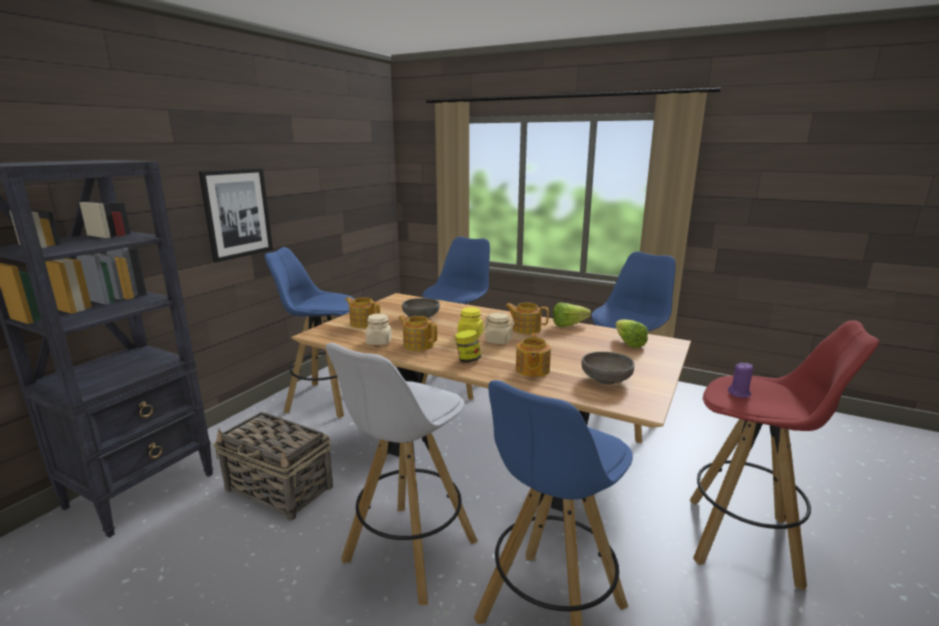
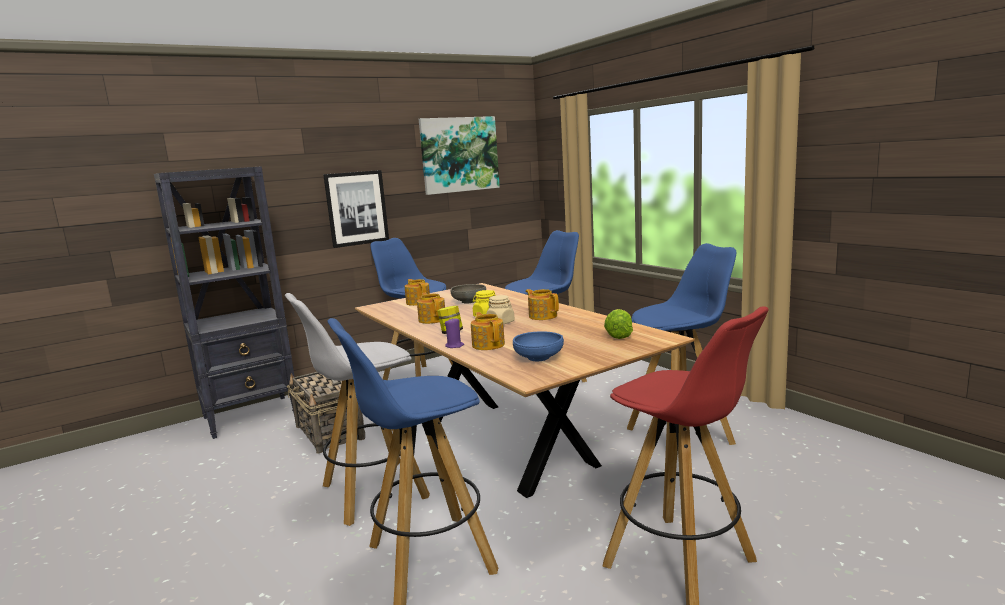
camera: 30 degrees right, 5 degrees down
(333, 153) = (459, 154): none -> picture
(379, 342) = (407, 315): beige jar -> none
(532, 370) = (488, 344): teapot -> teapot turned 120 degrees clockwise
(572, 325) = (592, 316): lettuce -> none
(606, 380) = (538, 358): grey bowl -> blue bowl
(739, 393) = (652, 383): purple candle -> purple candle (454, 346)

